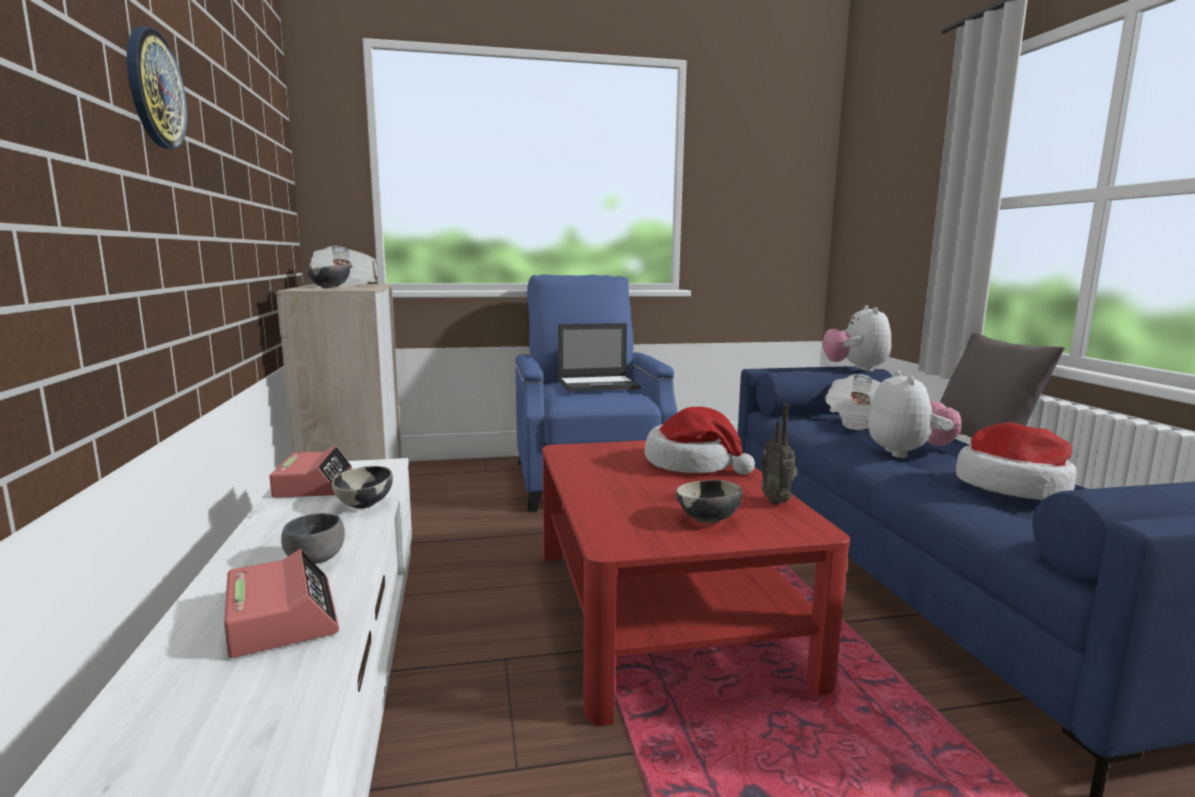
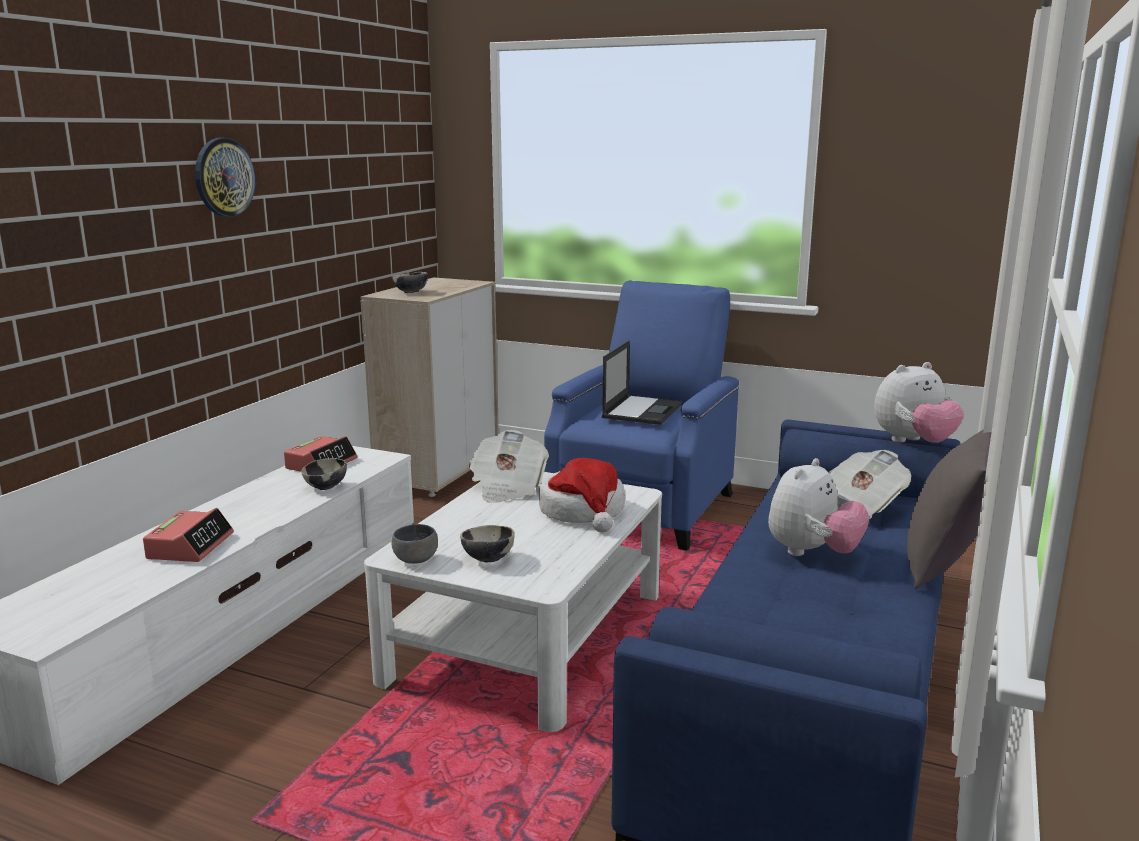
camera: 35 degrees right, 5 degrees up
(314, 561) = (247, 518): grey bowl -> grey bowl (414, 560)
(346, 285) = (444, 284): newspaper -> newspaper (507, 488)
(599, 384) = (642, 410): laptop -> laptop turned 90 degrees counterclockwise
(664, 611) = (528, 636): red coffee table -> white coffee table
(777, 501) = (573, 560): radio -> none
(855, 369) = (913, 443): plush toy -> plush toy turned 150 degrees counterclockwise
(1013, 487) = (816, 611): hat -> none

